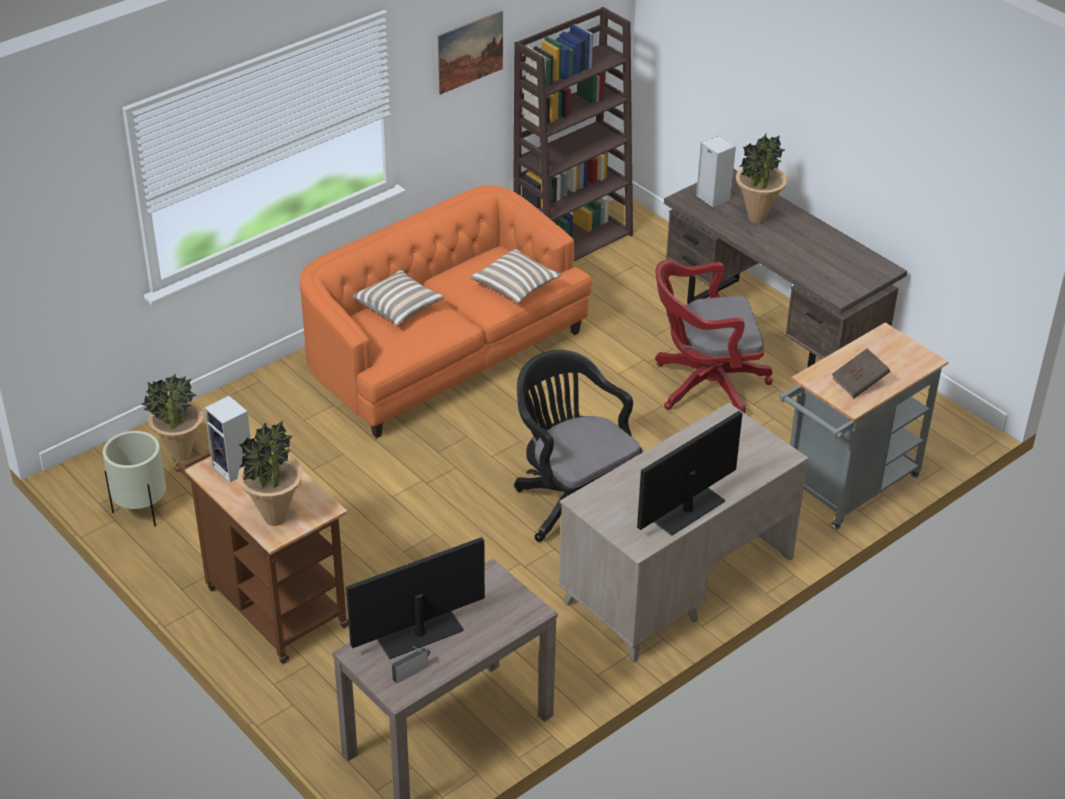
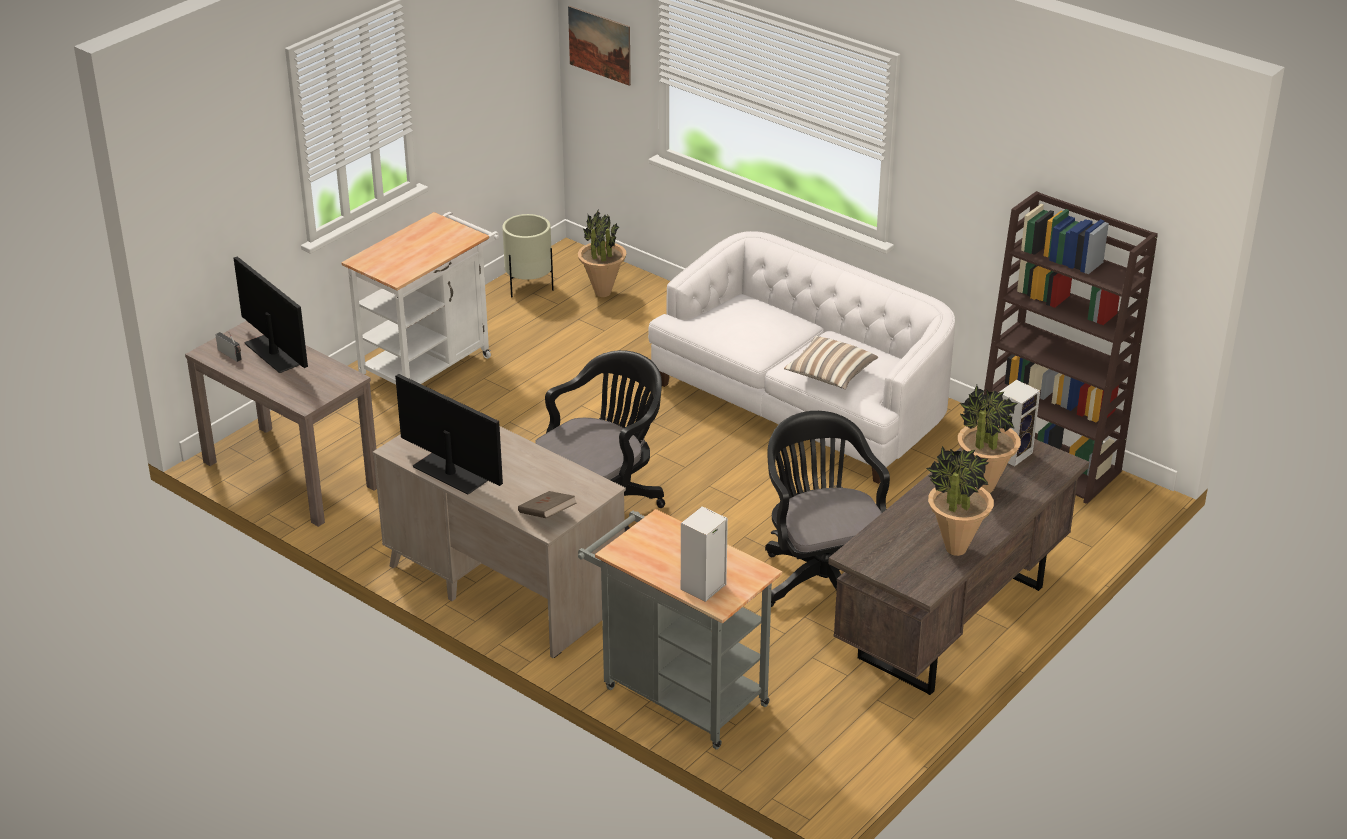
camera: 80 degrees right, 5 degrees down
(234, 468) = (439, 231): speaker -> speaker (703, 588)
(271, 603) = (431, 365): brown cart -> white cart
(275, 519) = (380, 258): potted plant -> potted plant (955, 549)
(399, 308) = (766, 315): pillow -> none
(443, 354) = (803, 405): orange sofa -> white sofa
(470, 52) = (985, 164): picture -> picture (599, 45)
(703, 386) = (822, 578): red office chair -> black office chair
(859, 383) = (658, 555): brown book -> brown book (547, 515)

